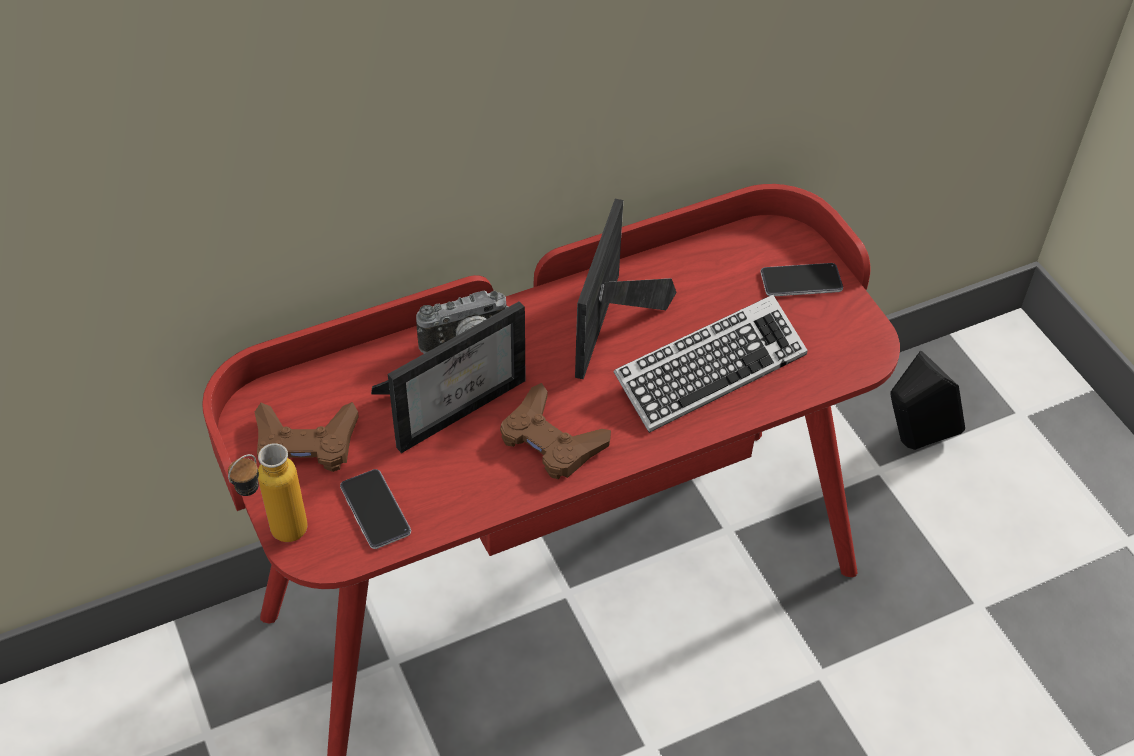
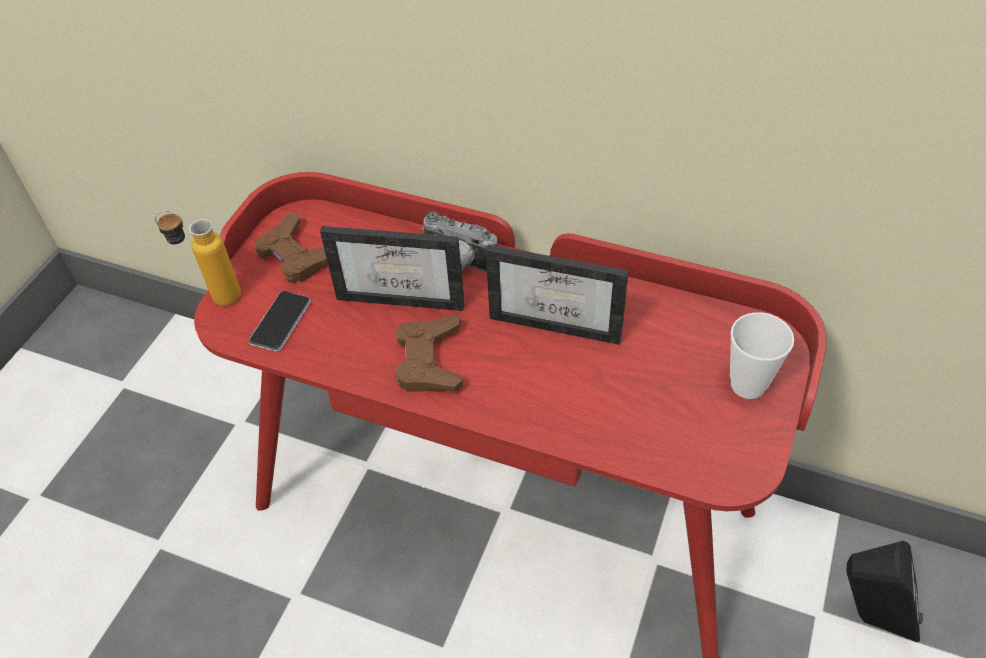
camera: 50 degrees right, 0 degrees up
(611, 330) = (560, 319): picture frame -> picture frame turned 135 degrees counterclockwise
(709, 370) = (593, 396): keyboard -> none
(801, 281) = (748, 385): phone -> cup

